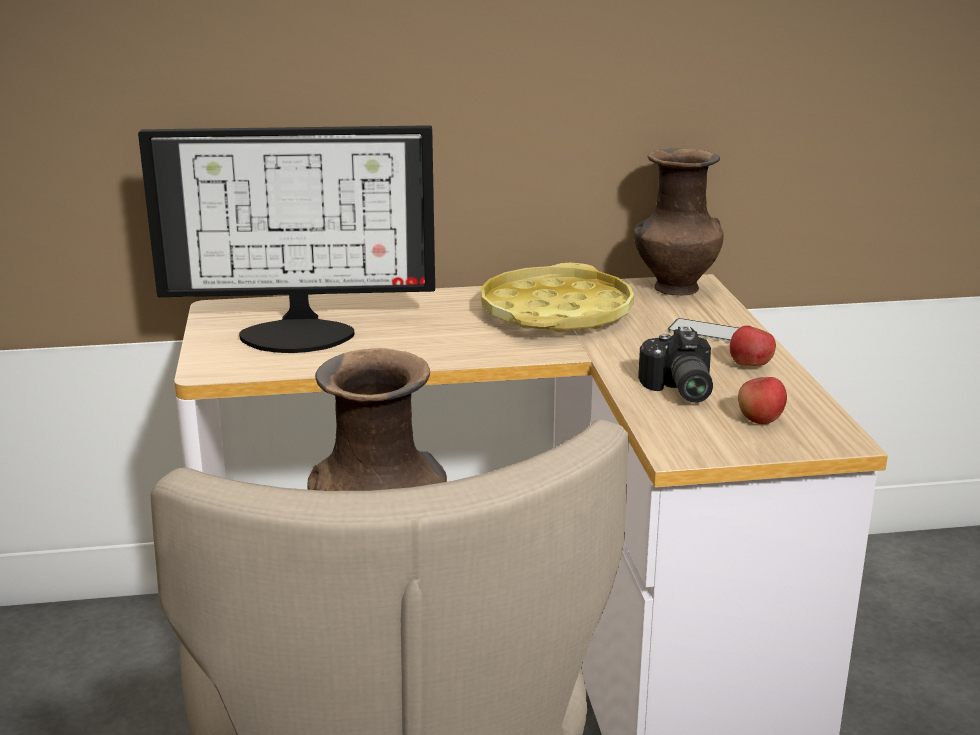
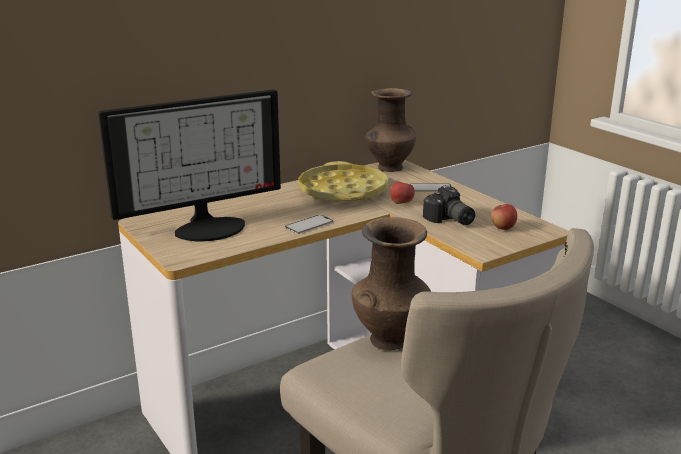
camera: 25 degrees left, 0 degrees up
(444, 355) = (309, 224): none -> phone
(750, 365) = (469, 202): apple -> apple (401, 203)

